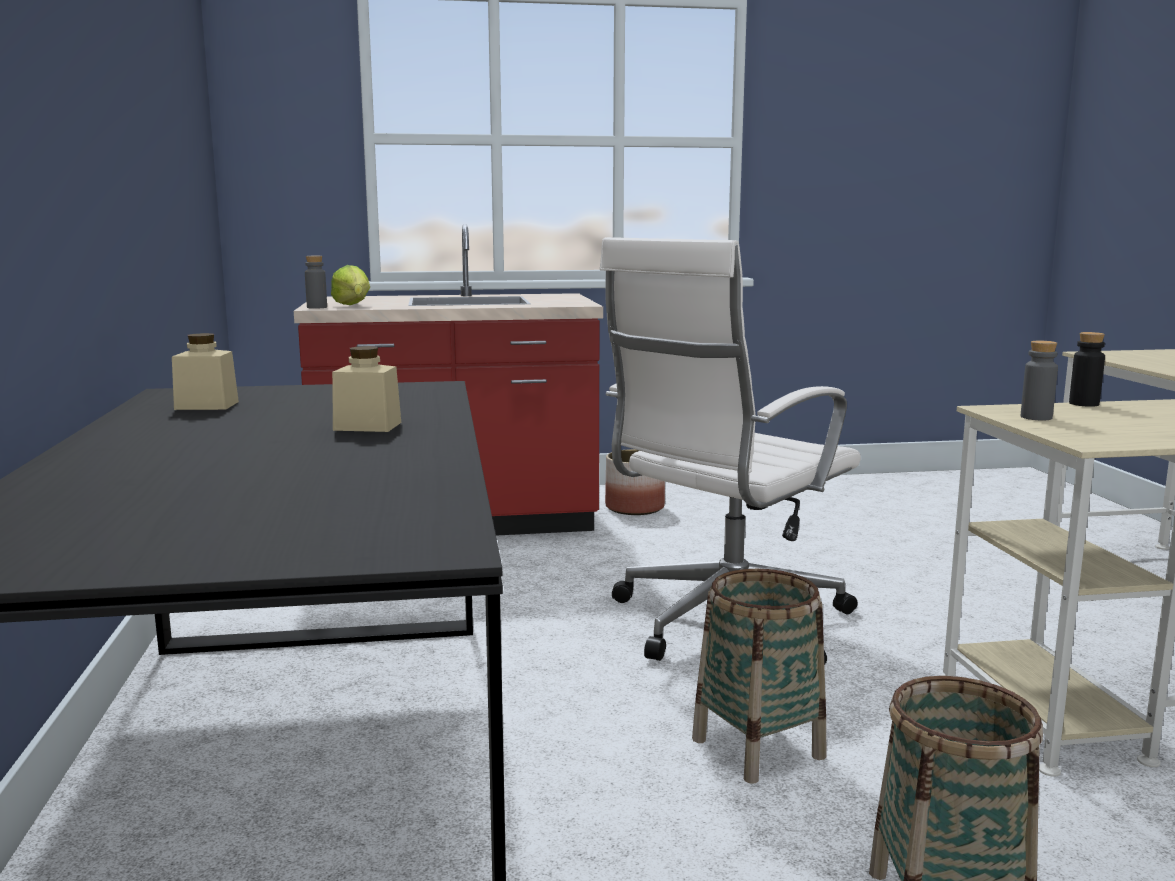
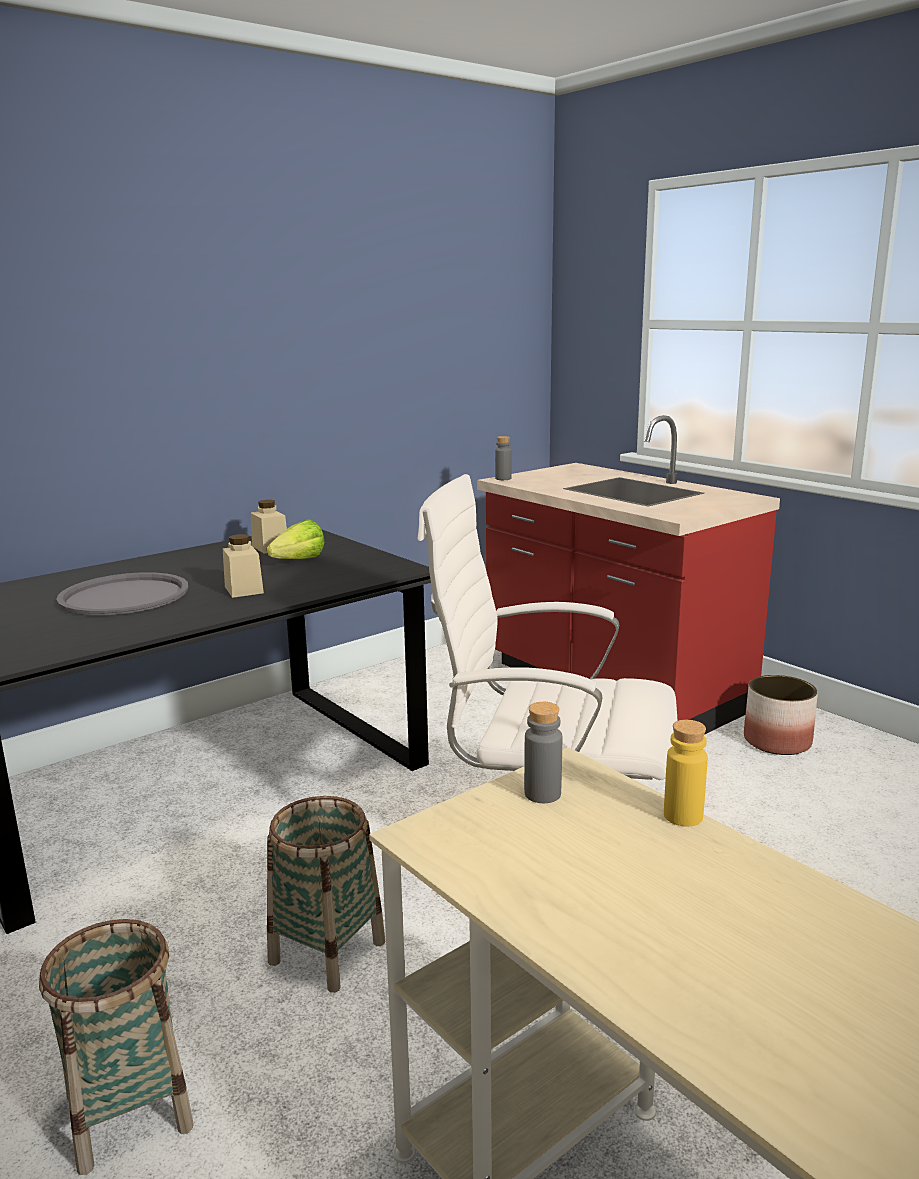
camera: 60 degrees right, 5 degrees up
(253, 464) = (124, 596): none -> grey tray
(352, 306) = (524, 482): lettuce -> lettuce (293, 562)
(1084, 404) = (683, 816): black bottle -> yellow bottle

